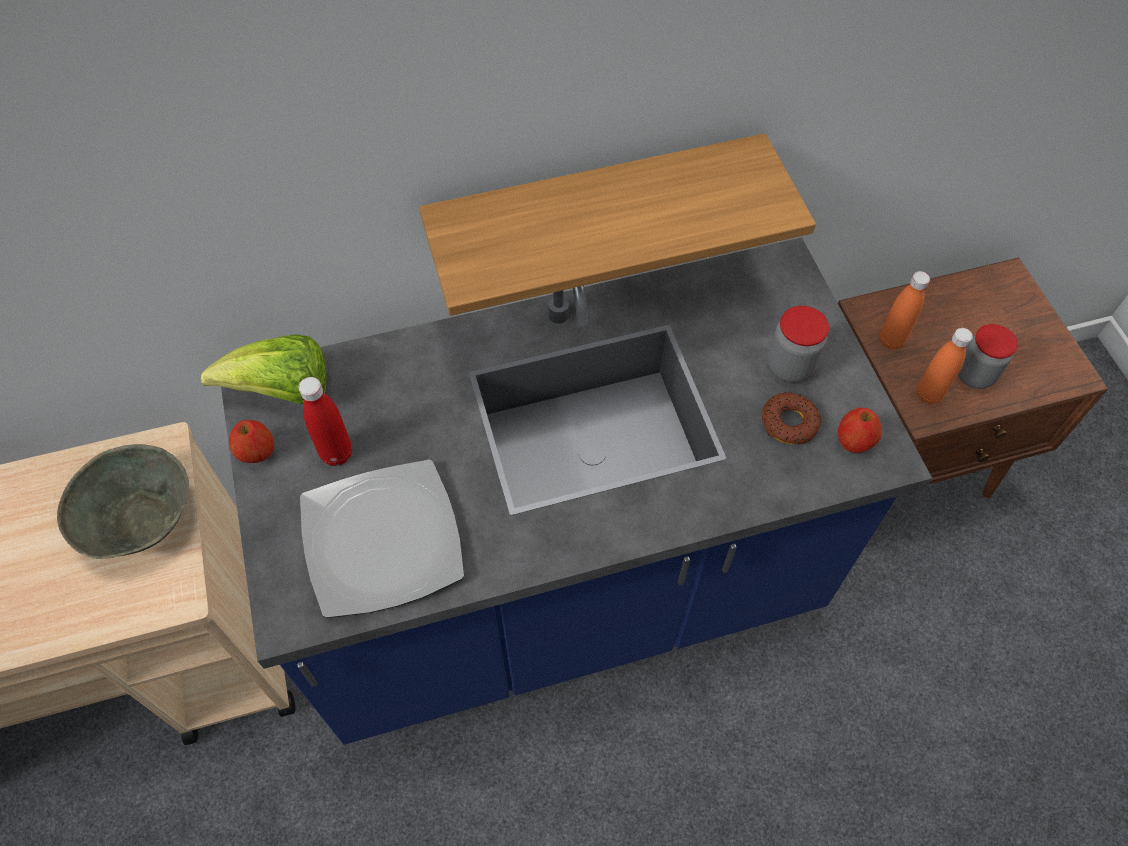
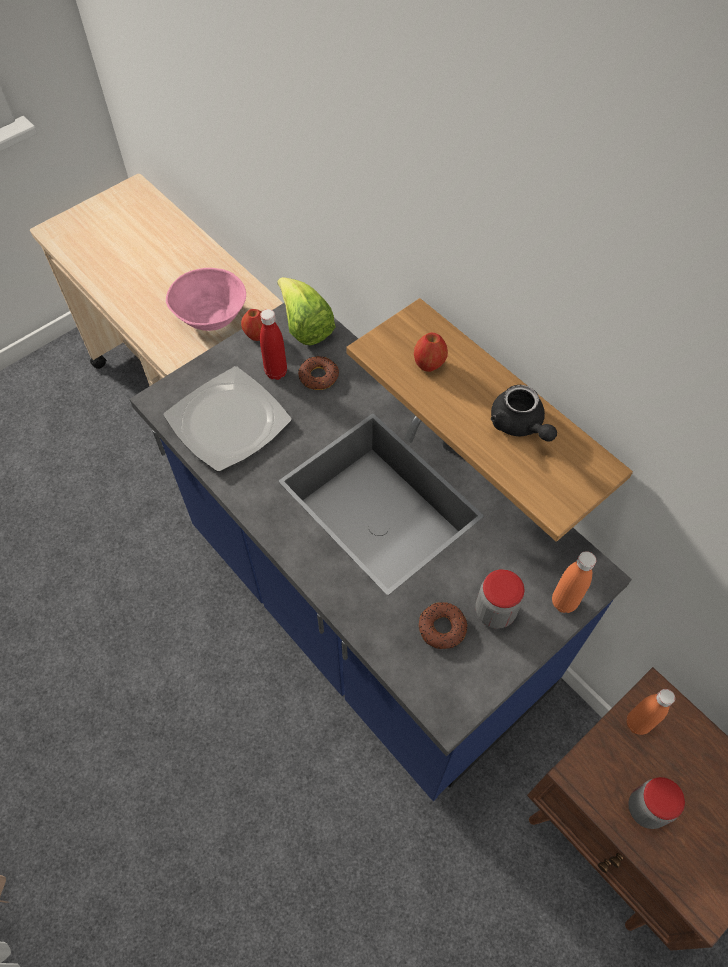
camera: 65 degrees right, 0 degrees up
(142, 521) = (210, 317): grey bowl -> pink bowl
(375, 408) = (318, 376): none -> donut
(661, 194) = (519, 425): none -> black teapot
(853, 442) = (449, 680): apple -> apple (429, 365)
(928, 395) = (599, 772): orange bottle -> orange bottle (564, 602)

